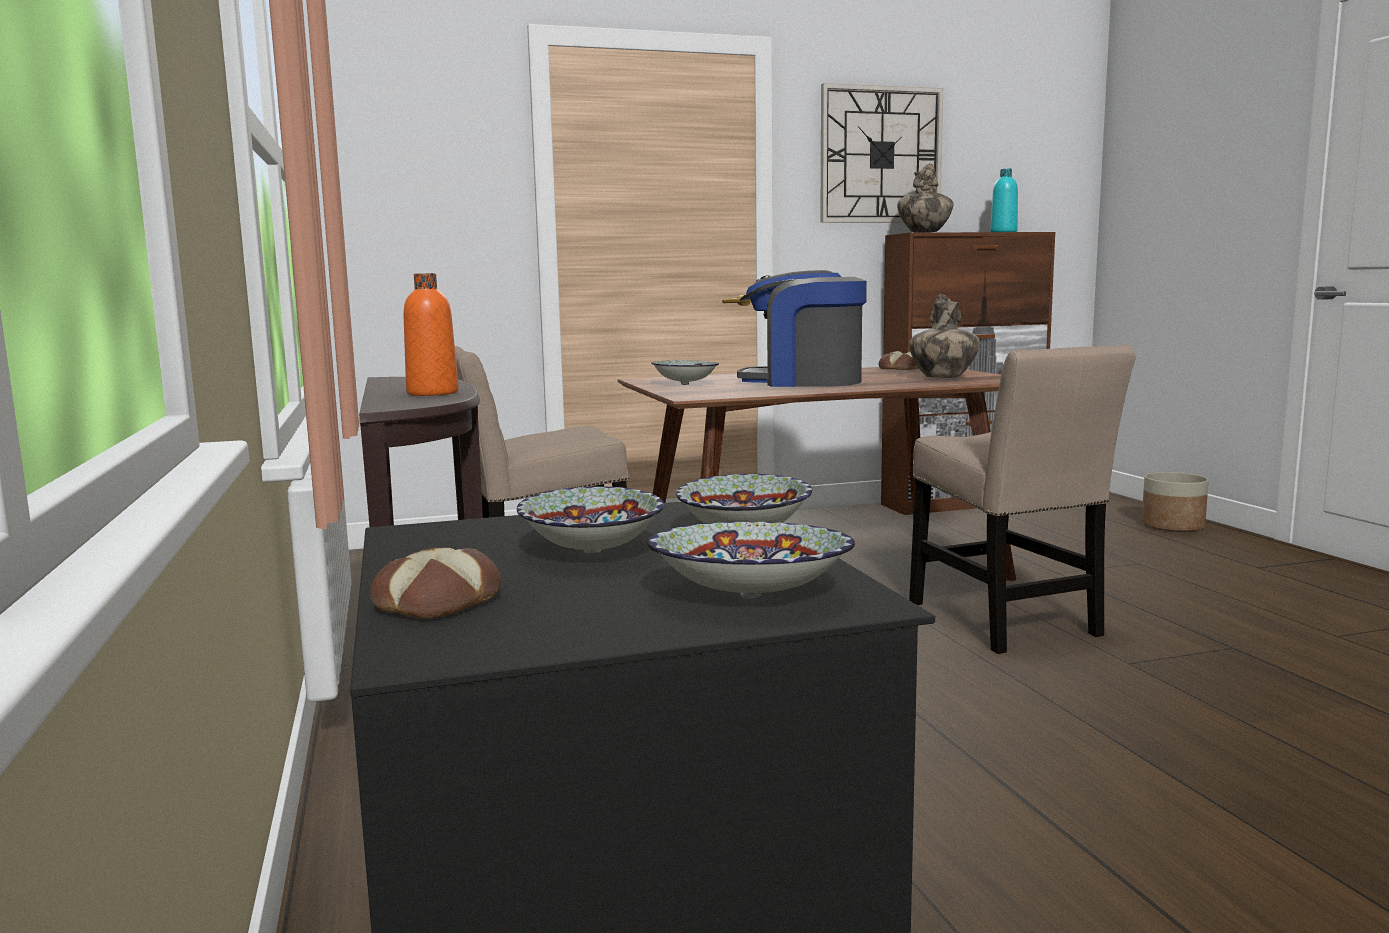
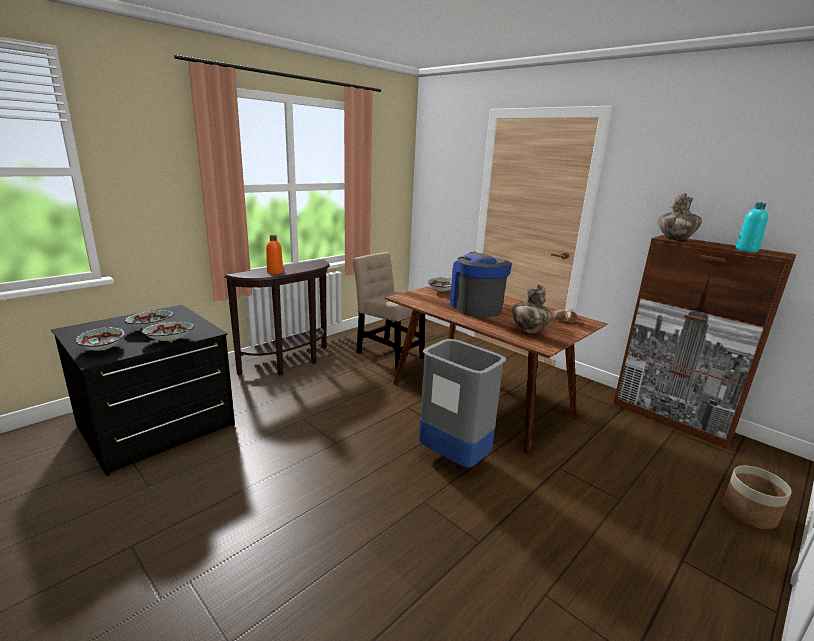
camera: 60 degrees right, 10 degrees up
(436, 601) = (107, 323): bread -> none
(880, 155) = (675, 181): wall clock -> none
(1006, 622) = (453, 458): beige chair -> grey trash can

